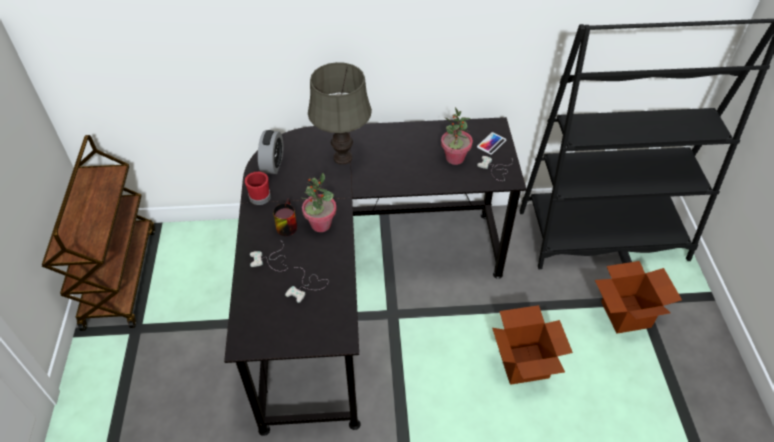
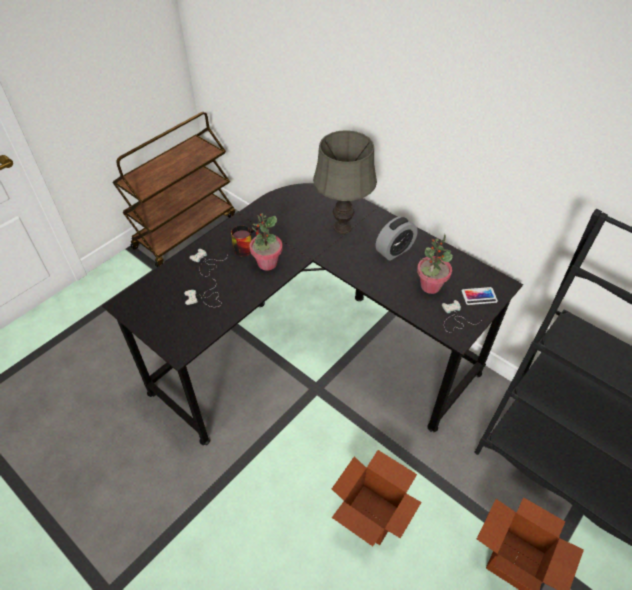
camera: 45 degrees right, 0 degrees up
(258, 195) = (254, 215): red mug -> none
(273, 164) = (289, 200): alarm clock -> alarm clock (394, 250)

